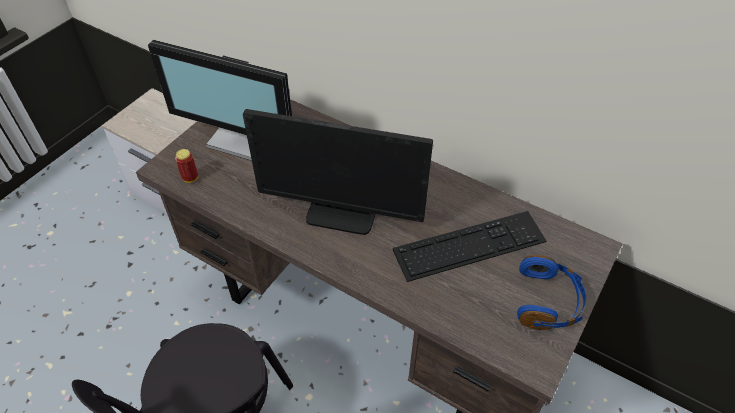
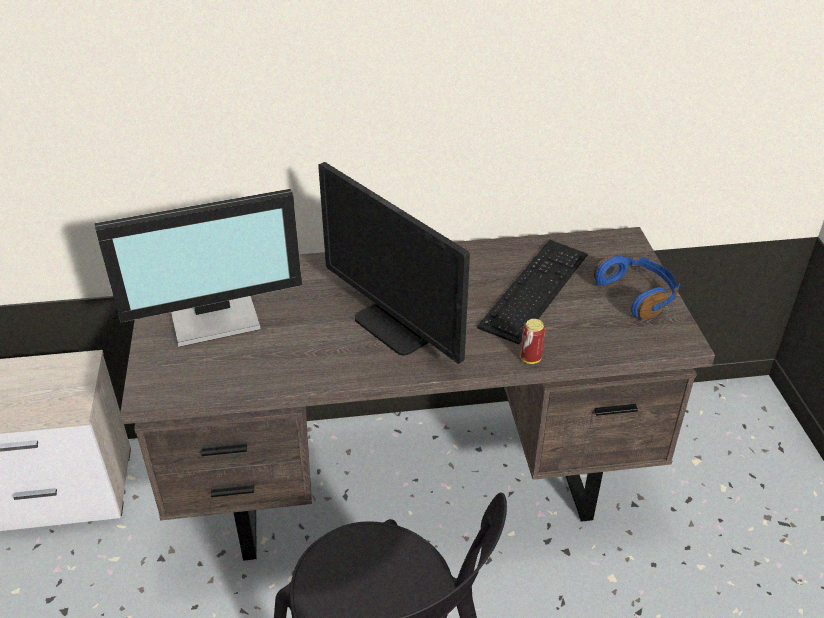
camera: 40 degrees left, 10 degrees down
(190, 178) = (197, 382): can -> can (530, 359)
(342, 213) = (396, 326): monitor -> monitor turned 75 degrees clockwise

